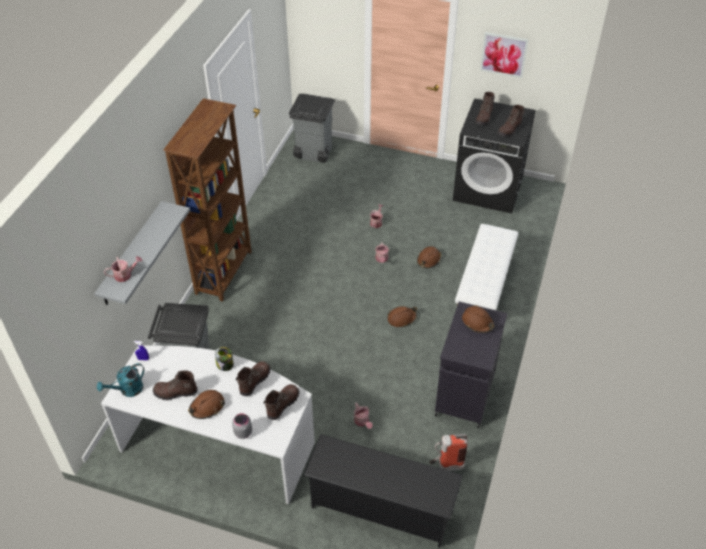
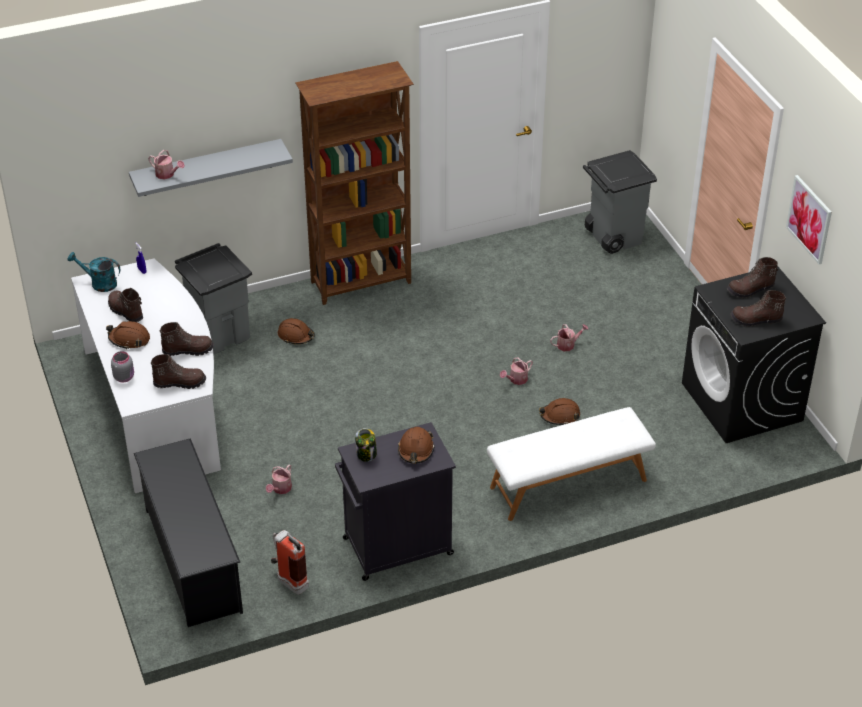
camera: 50 degrees right, 5 degrees down
(225, 365) = (188, 322): jar -> jar (366, 454)
(401, 318) = (448, 442): brown hard hat -> brown hard hat (296, 336)

